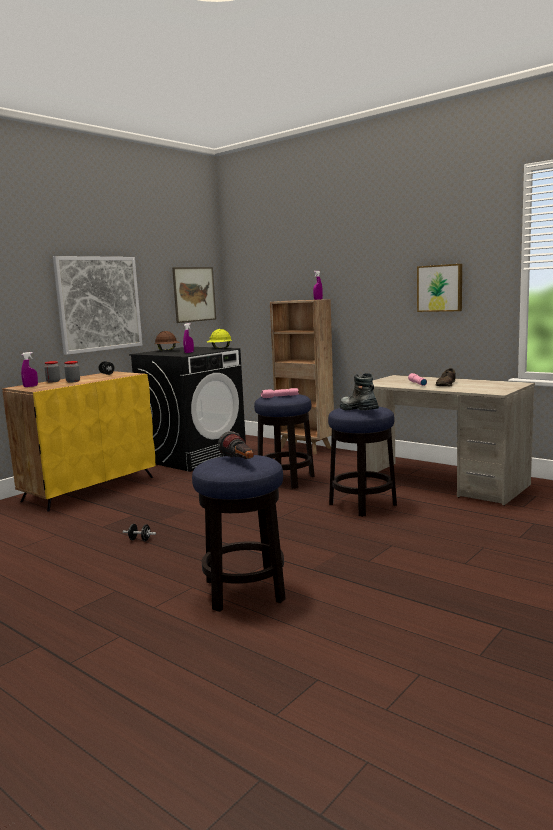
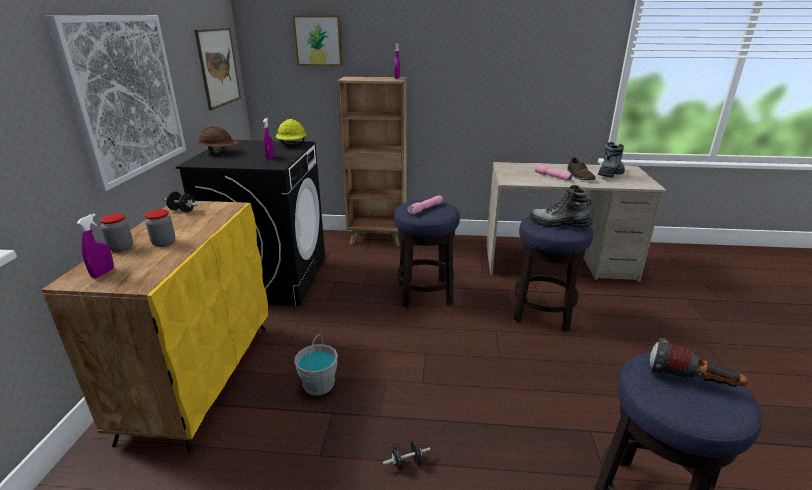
camera: 35 degrees left, 15 degrees up
(144, 503) = (318, 384): none -> grey bucket
(440, 288) = (539, 70): picture -> picture (319, 40)
(480, 385) = (610, 174): none -> boot

